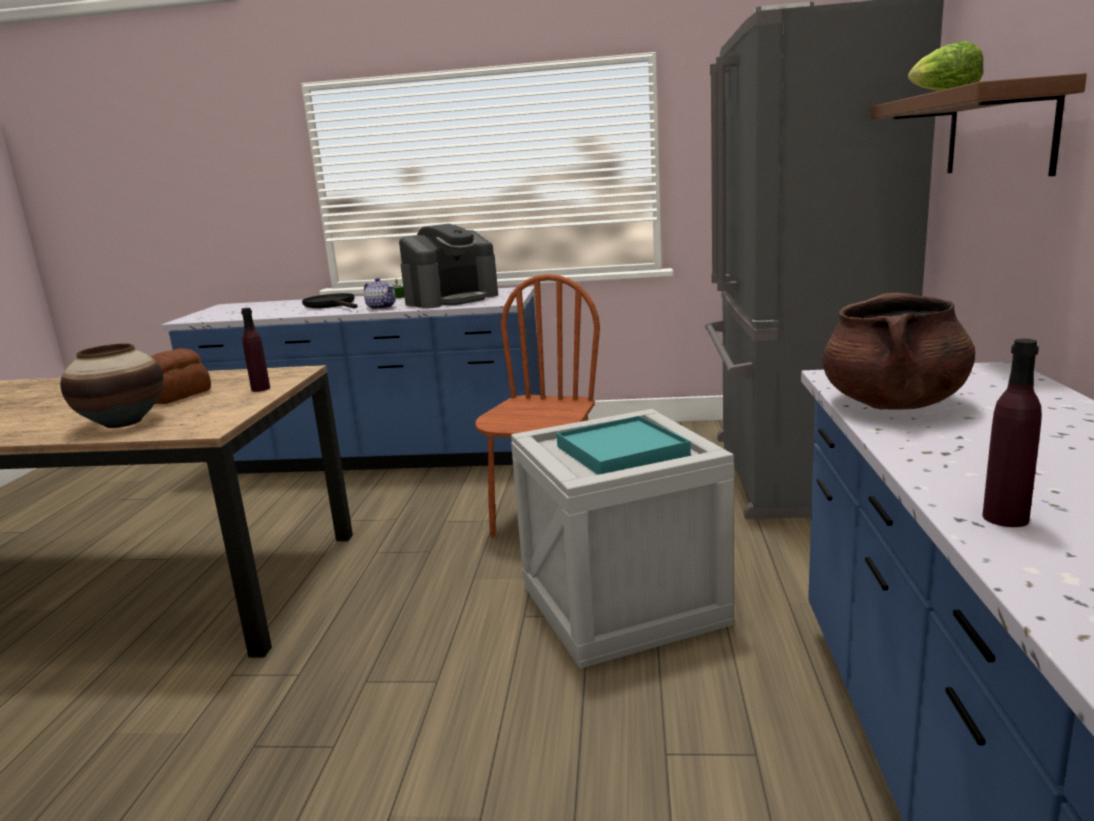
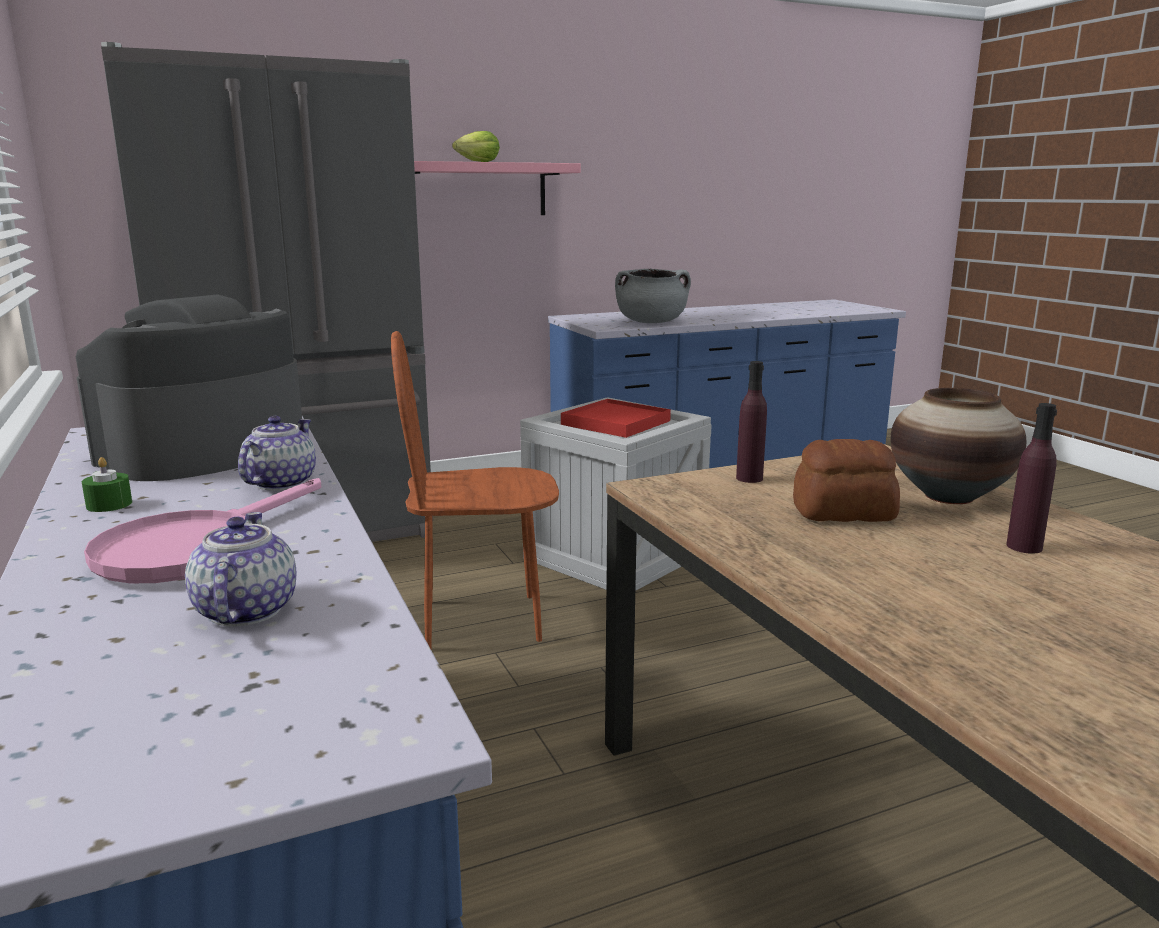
camera: 120 degrees left, 0 degrees up
(273, 310) = (244, 611): none -> teapot
(332, 305) = (195, 547): black frying pan -> pink frying pan
(451, 299) = (203, 451): coffee machine -> coffee machine turned 75 degrees counterclockwise
(621, 451) = (616, 423): turquoise tray -> red tray
(893, 404) = (651, 322): brown cooking pot -> grey cooking pot
(999, 132) = (477, 189): brown shelf -> pink shelf
(1005, 518) = (765, 316): purple bottle -> purple bottle (1024, 547)

